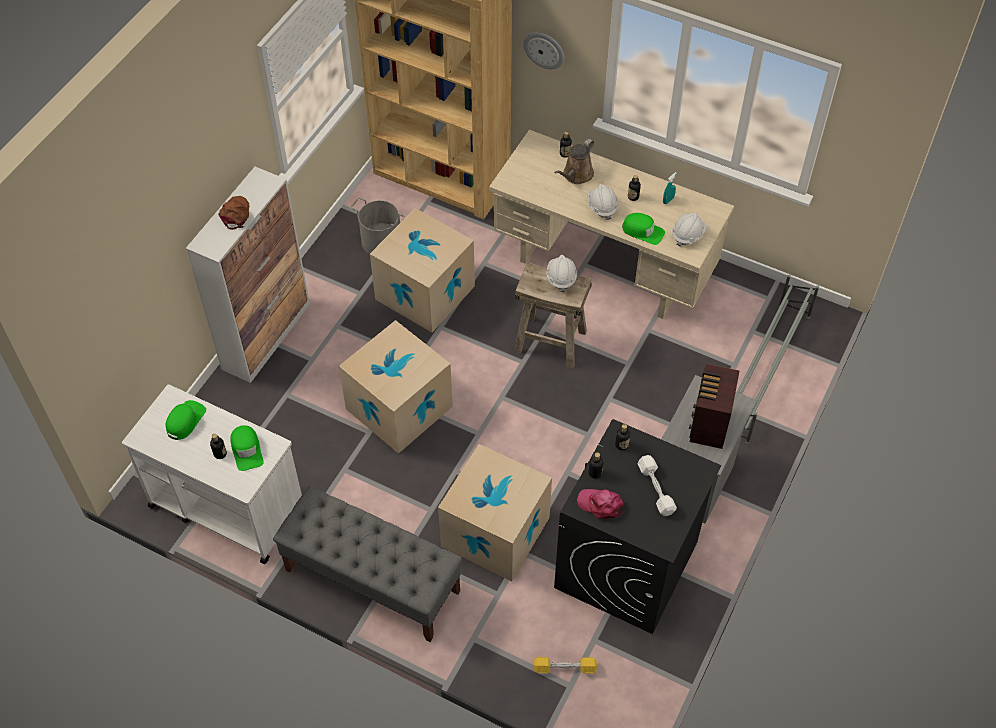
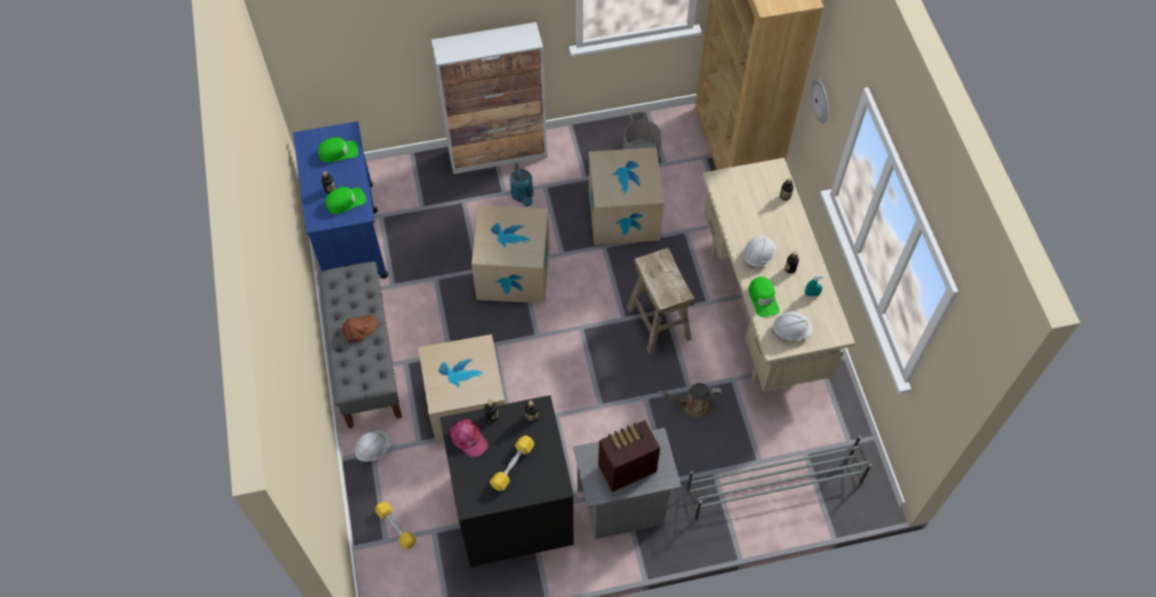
camera: 50 degrees right, 5 degrees up
(226, 506) = (350, 234): white cart -> blue cart
(235, 214) = (484, 43): brown cap -> brown cap (359, 330)
(247, 450) = (345, 201): green cap -> green cap turned 150 degrees counterclockwise
(330, 348) = (523, 196): none -> turquoise watering can
(561, 278) = (675, 279): white hard hat -> white hard hat (373, 449)
(576, 175) = (771, 218): brown watering can -> brown watering can (694, 405)
(601, 505) = (468, 439): pink cap -> pink cap turned 150 degrees clockwise
(656, 489) = (512, 466): white dumbbell -> yellow dumbbell

